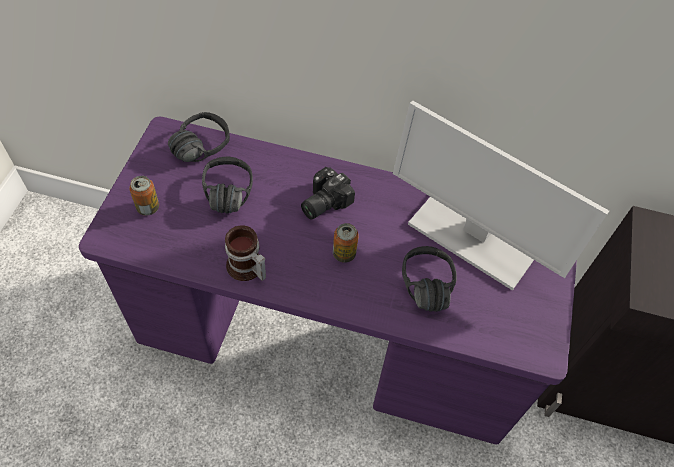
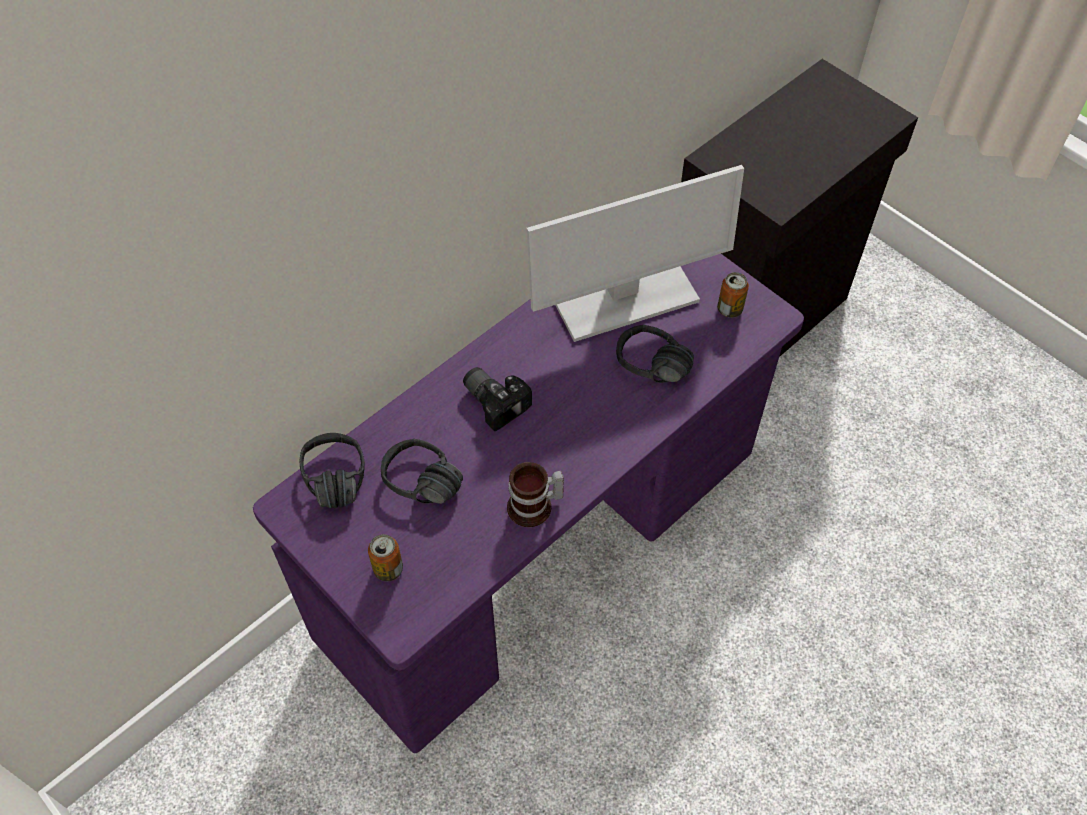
camera: 55 degrees left, 0 degrees up
(322, 202) = (496, 400): camera -> camera turned 150 degrees clockwise
(344, 254) = (573, 413): can -> can (729, 309)

